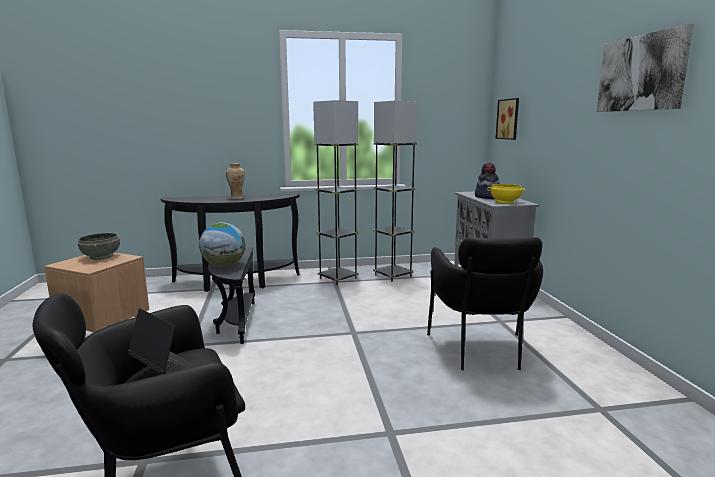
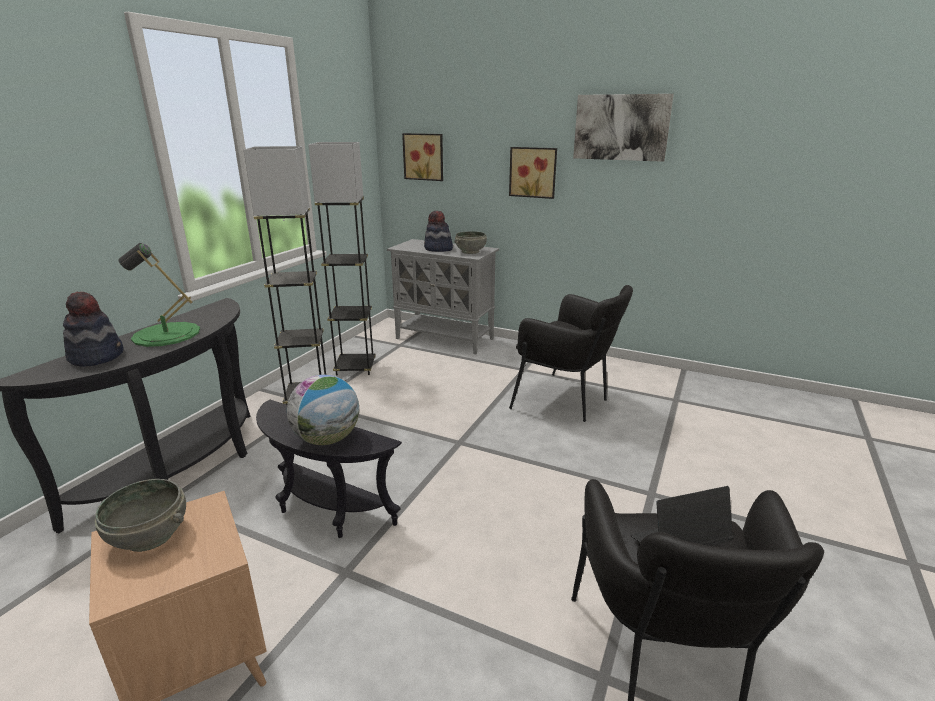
camera: 55 degrees left, 10 degrees up
(200, 198) = (97, 356): none -> hat
(236, 198) = (166, 334): vase -> green table lamp
(505, 202) = (470, 252): yellow bowl -> grey bowl
(571, 129) = (533, 172): none -> picture

